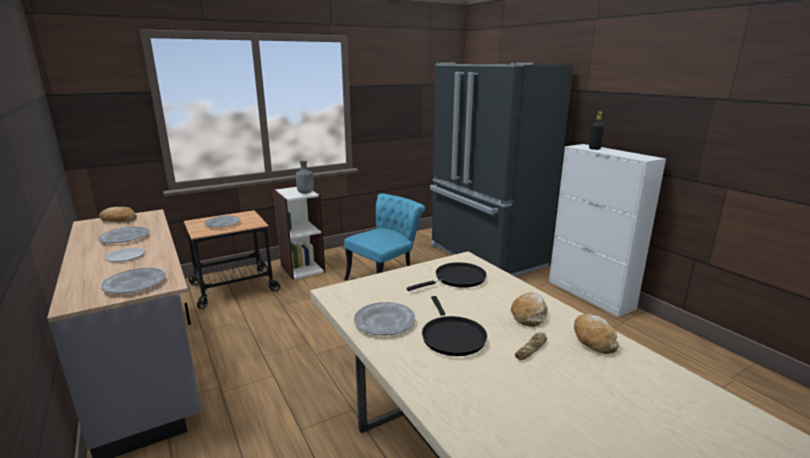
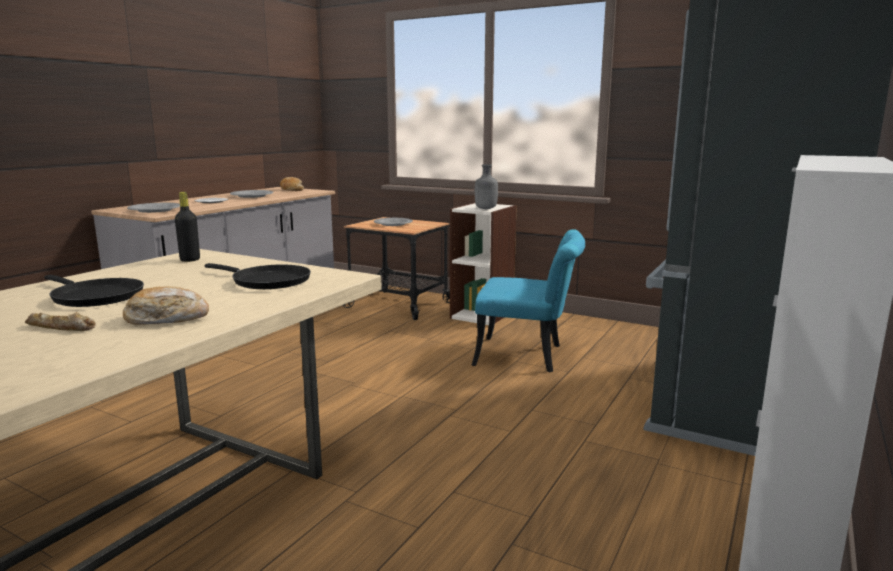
camera: 60 degrees right, 5 degrees down
(385, 322) = (127, 274): grey plate -> none
(452, 336) = (95, 296): black frying pan -> black frying pan turned 105 degrees counterclockwise
(593, 340) = (90, 354): bread -> none
(594, 149) = (835, 158): black bottle -> black bottle (190, 260)

